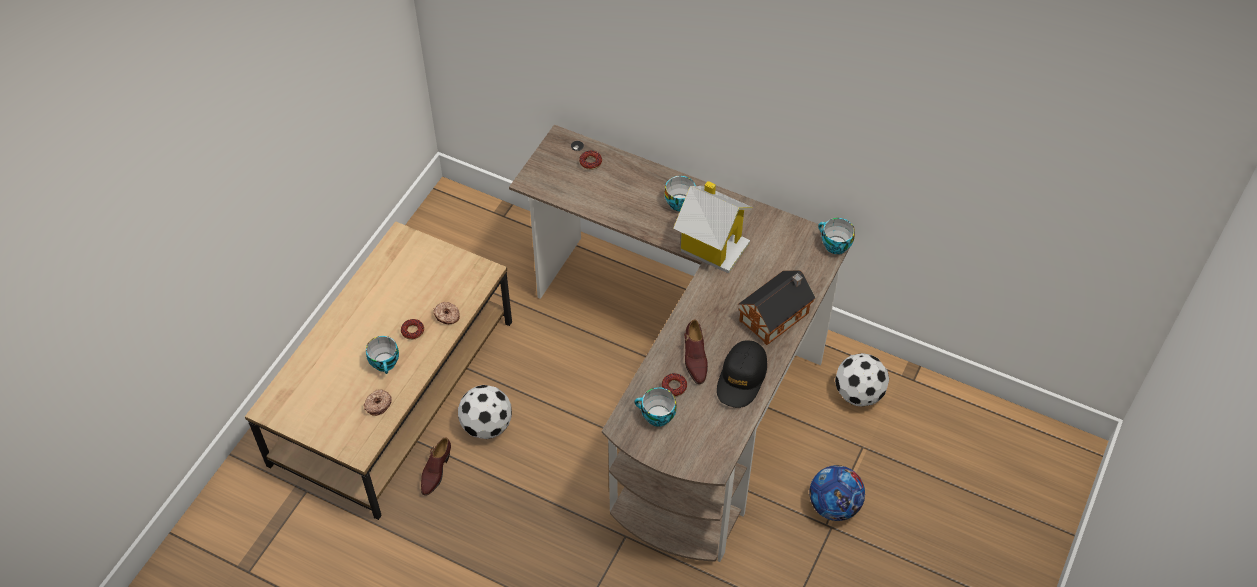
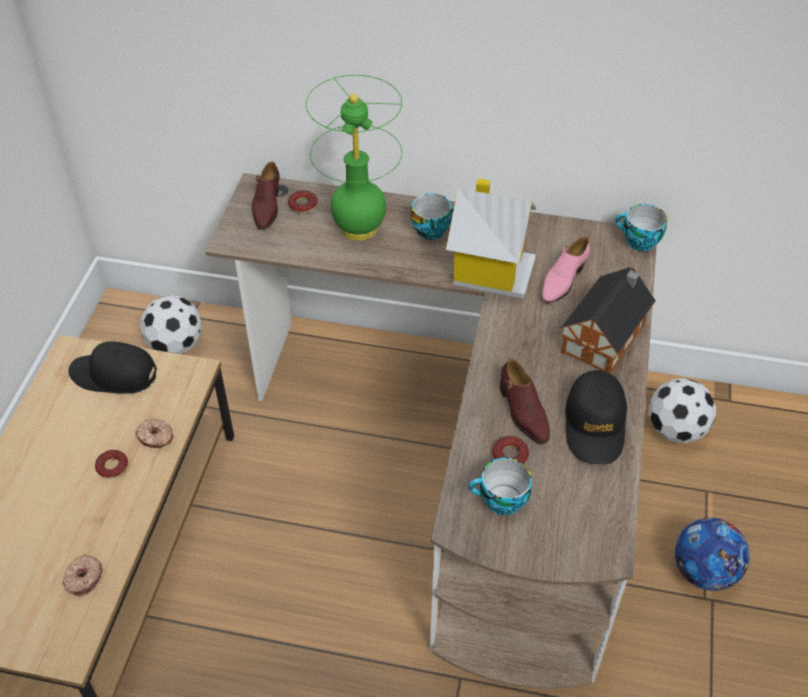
camera: 15 degrees left, 5 degrees down
(386, 363) = (83, 518): cup -> none
(428, 262) = (114, 375): none -> black cap
(435, 471) = (180, 651): brown shoe -> brown shoe (266, 206)
(487, 425) = (236, 572): football -> football (176, 345)
(627, 190) = (359, 227): none -> green table lamp
(763, 265) = (562, 280): none -> pink shoe

